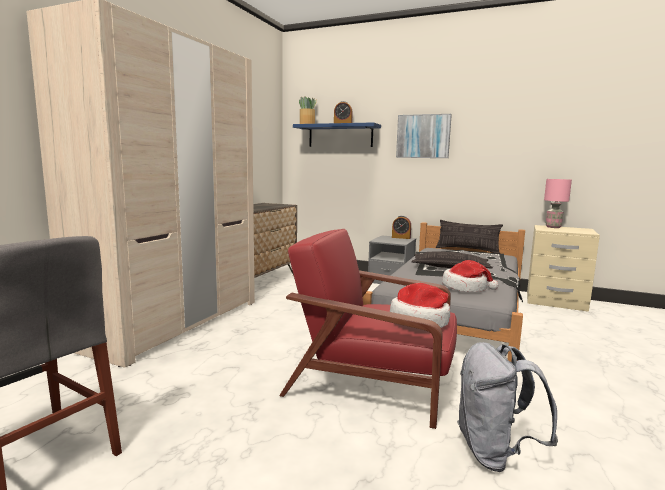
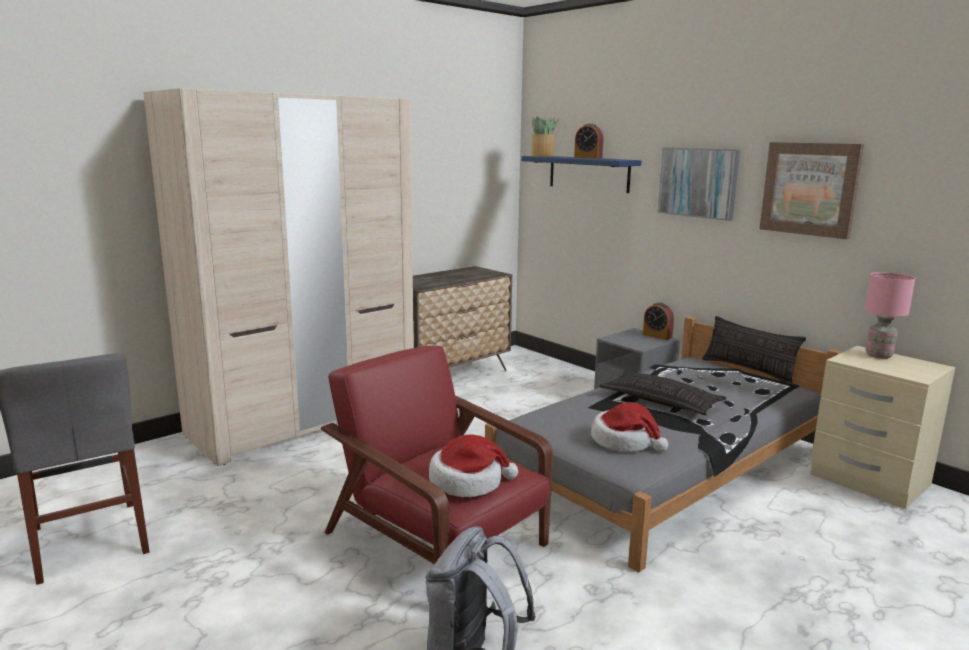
camera: 25 degrees right, 5 degrees up
(498, 135) = (810, 189): none -> picture

